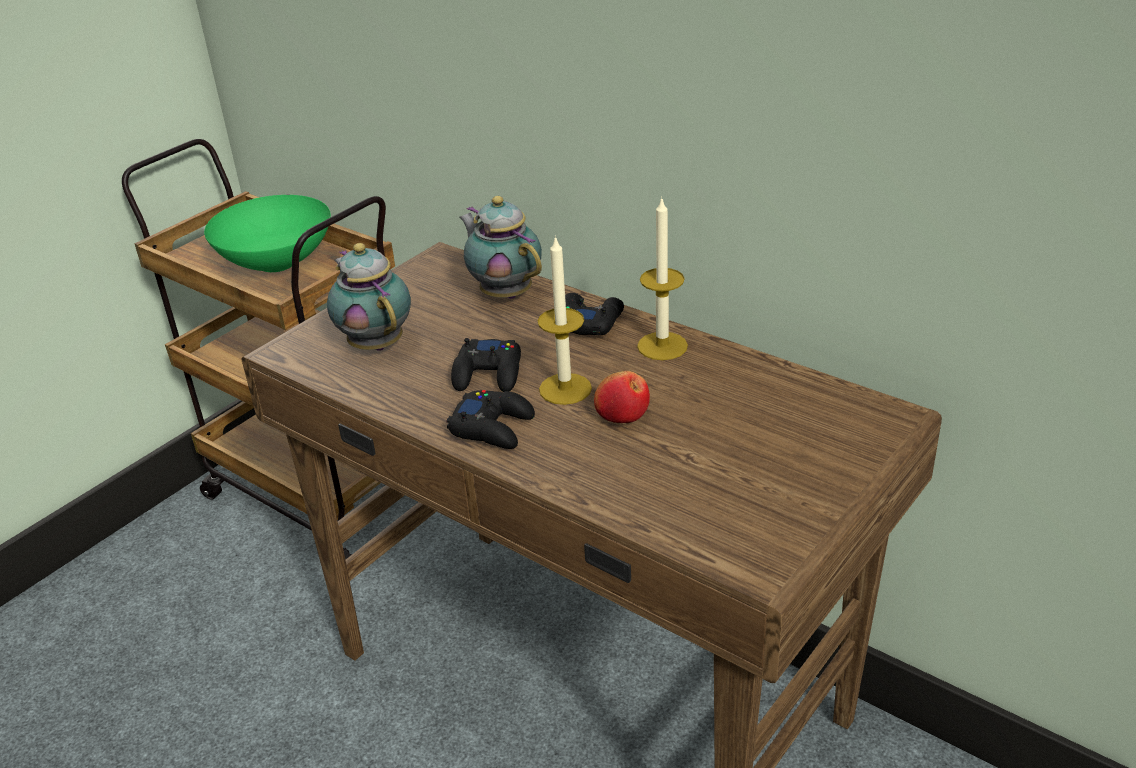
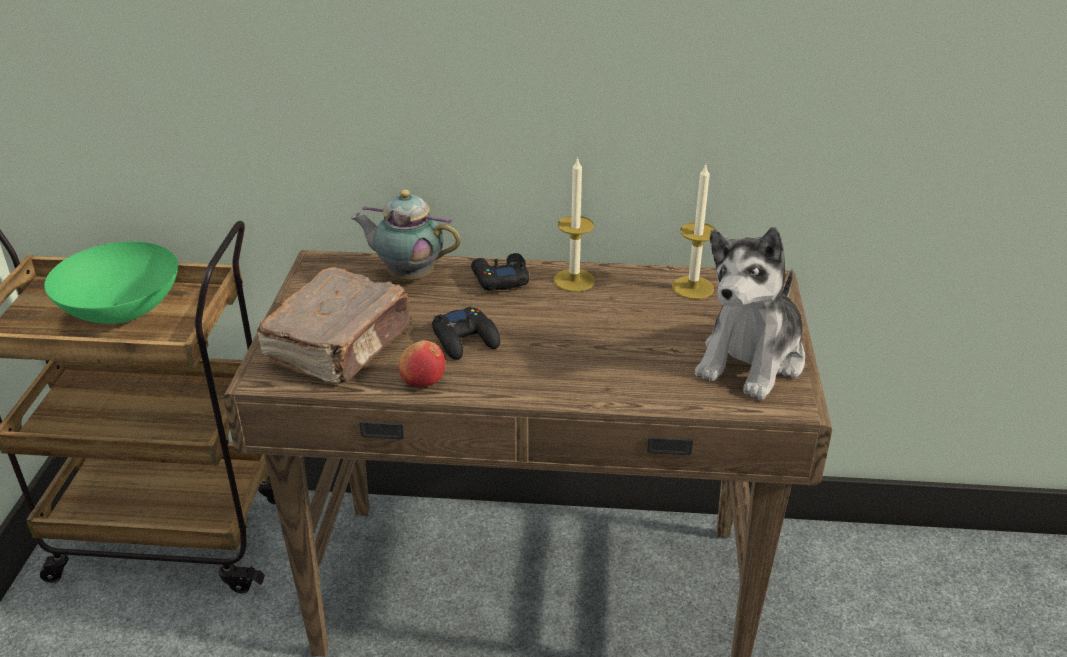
camera: 35 degrees left, 0 degrees up
(375, 343) = (341, 345): teapot -> brown book
(493, 427) = (514, 377): black game controller -> none
(565, 389) = (537, 332): candle -> candle (692, 287)
(622, 415) = (599, 337): apple -> apple (422, 380)
(766, 499) = (752, 360): none -> plush toy

